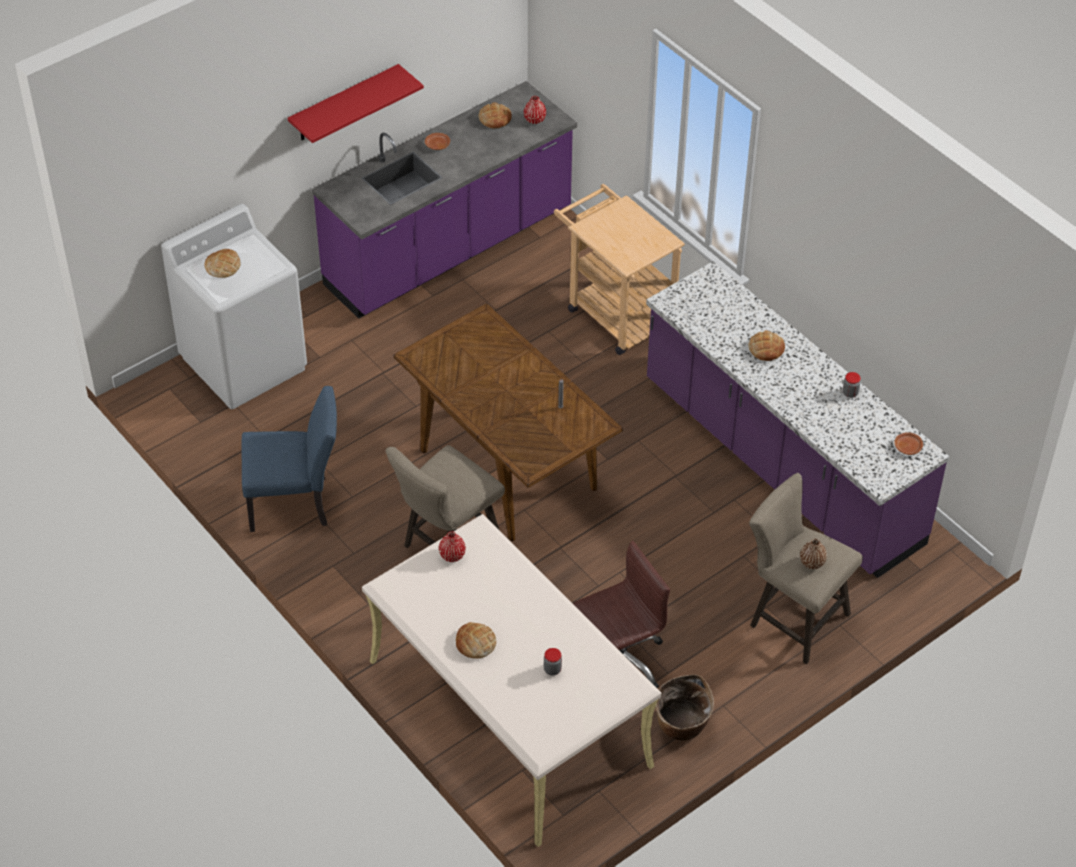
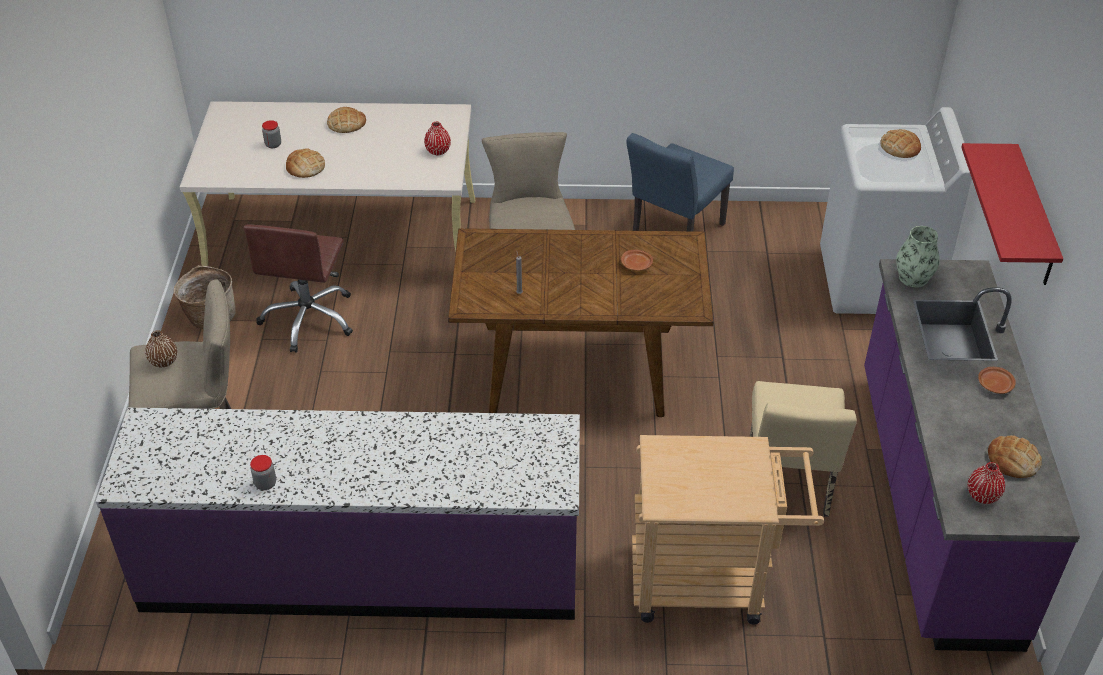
camera: 130 degrees right, 5 degrees down
(367, 212) = (913, 278): none -> vase
(502, 315) = (788, 485): none -> beige chair
(766, 348) = (403, 460): bread -> bread (305, 167)
(908, 447) = (148, 476): brown plate -> brown plate (636, 265)

